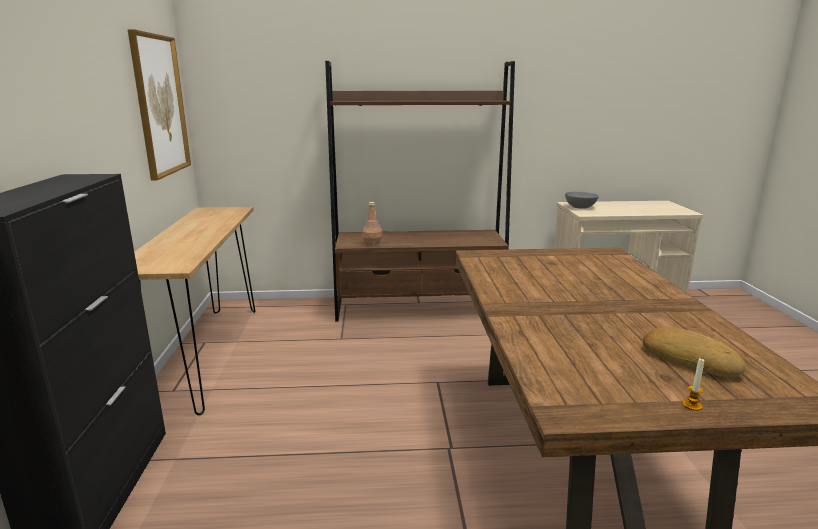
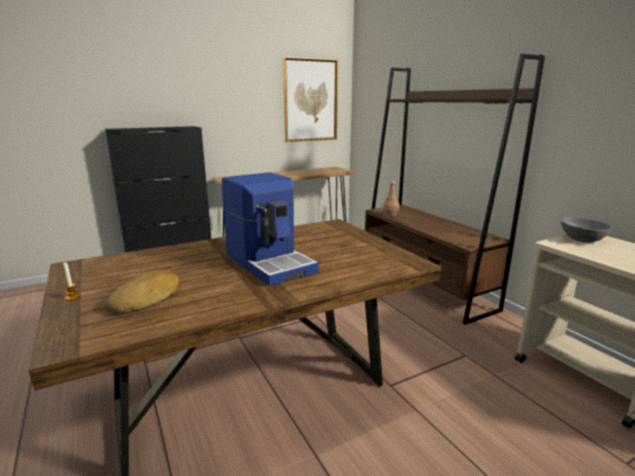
camera: 65 degrees right, 0 degrees up
(593, 295) = (270, 262): none -> coffee machine

